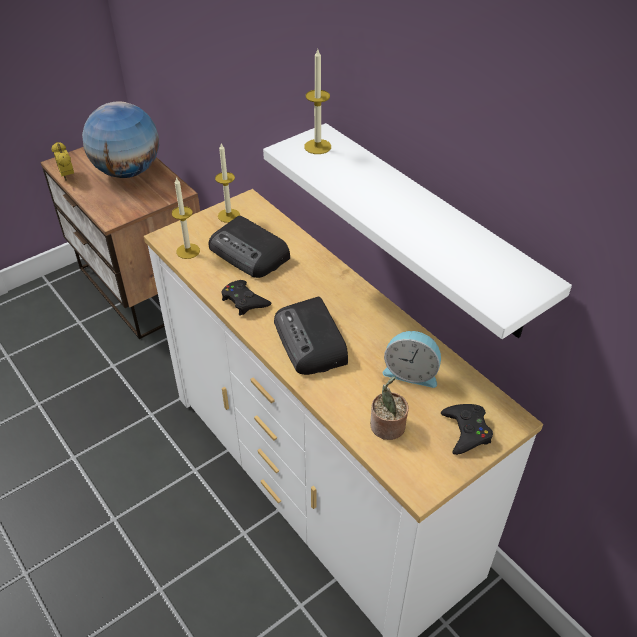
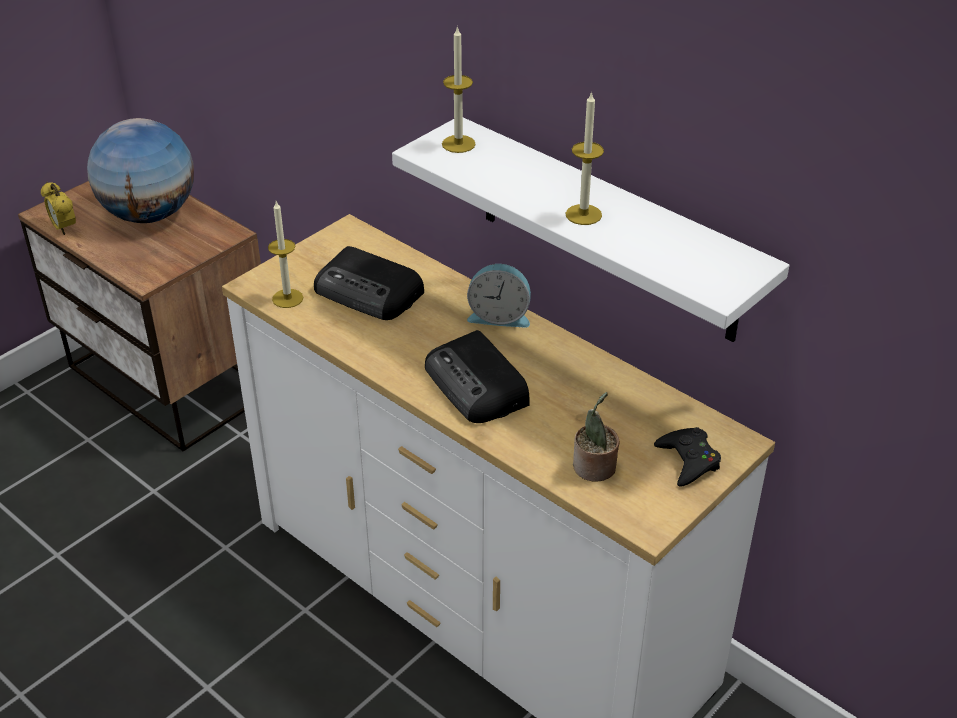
camera: 10 degrees left, 5 degrees down
(229, 215) = (328, 250): candle -> candle (583, 214)
(244, 301) = (379, 349): black game controller -> none
(411, 372) = (608, 405): alarm clock -> alarm clock (499, 316)

